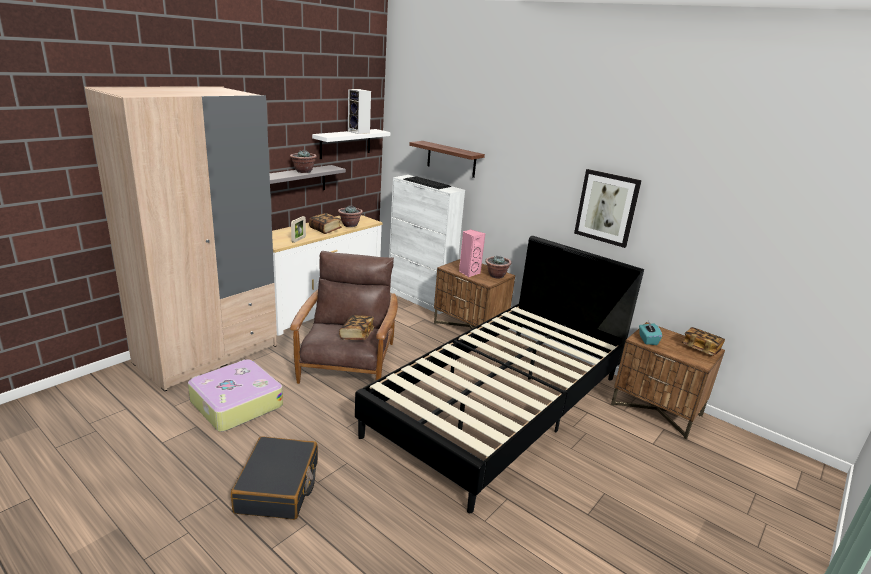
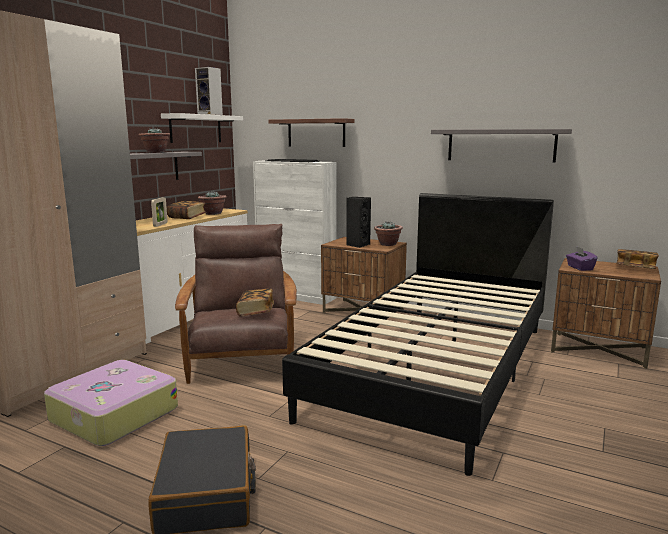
camera: 10 degrees left, 10 degrees down
(469, 272) = (357, 245): pink speaker -> black speaker
(607, 207) = (500, 145): picture -> grey shelf
(647, 340) = (579, 268): turquoise tissue box -> purple tissue box

